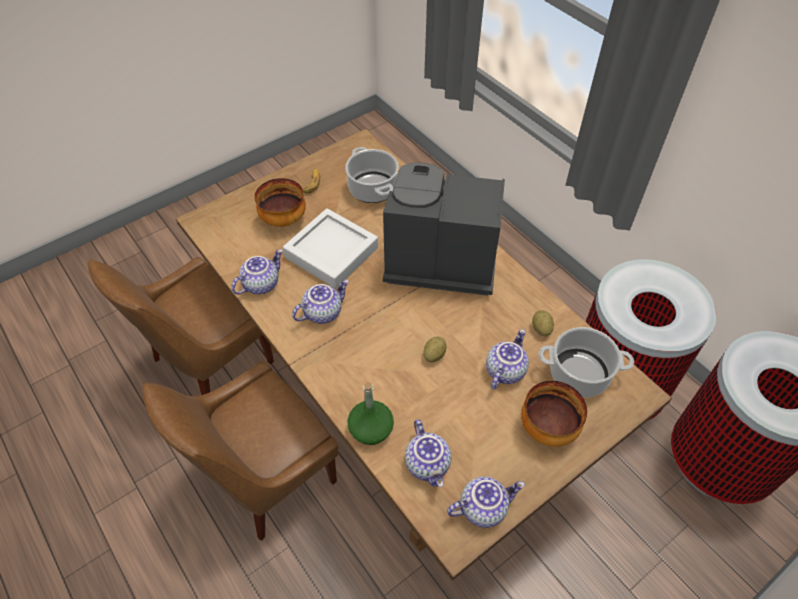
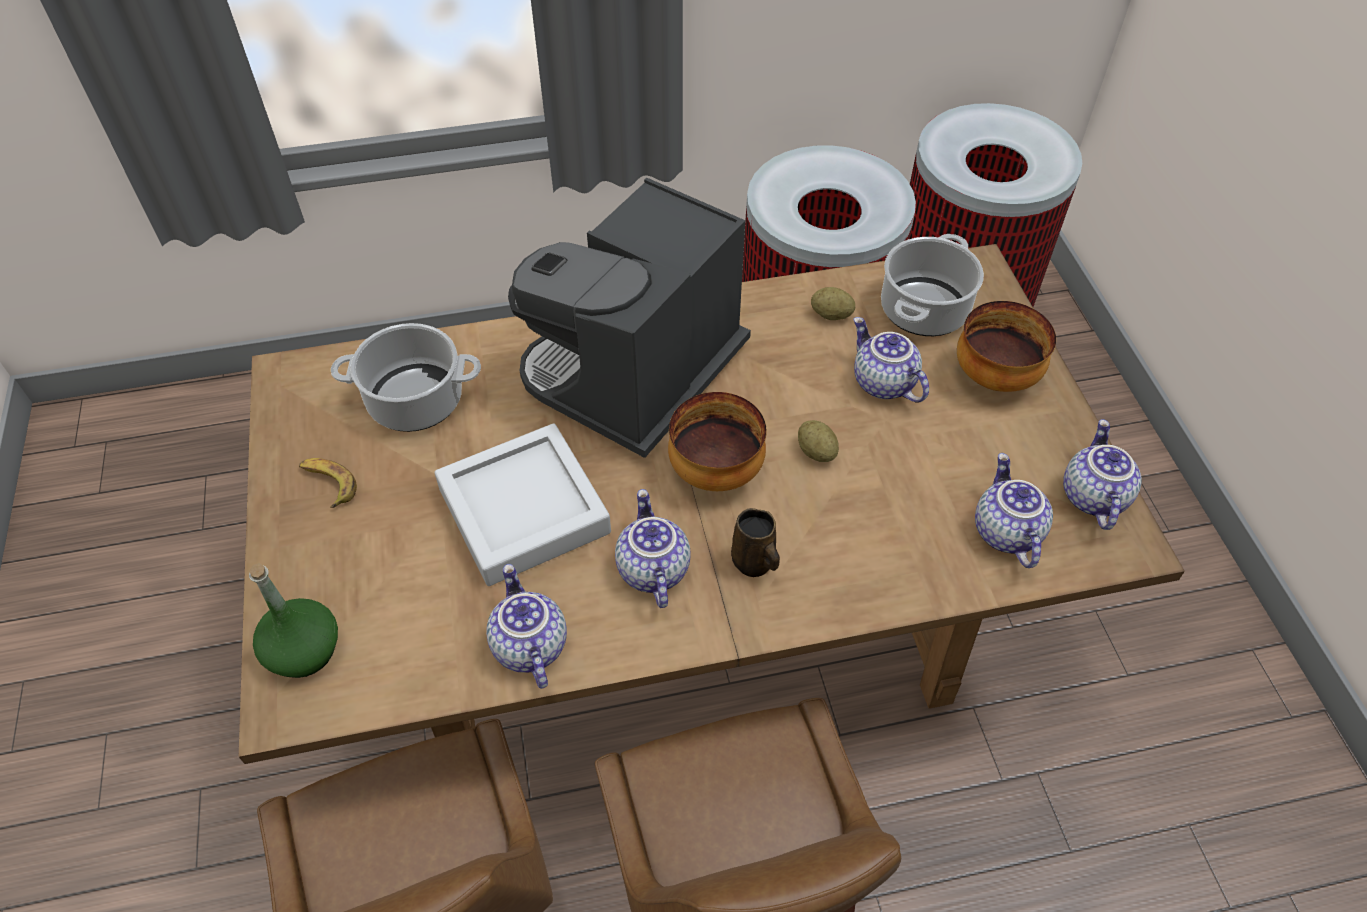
camera: 65 degrees left, 0 degrees up
(283, 219) = (389, 559): bowl -> bowl (714, 472)
(347, 352) = (754, 563): none -> brown mug
(371, 429) = (917, 582): green bottle -> green bottle (304, 651)
(428, 464) = (1004, 532): teapot -> teapot turned 105 degrees counterclockwise

